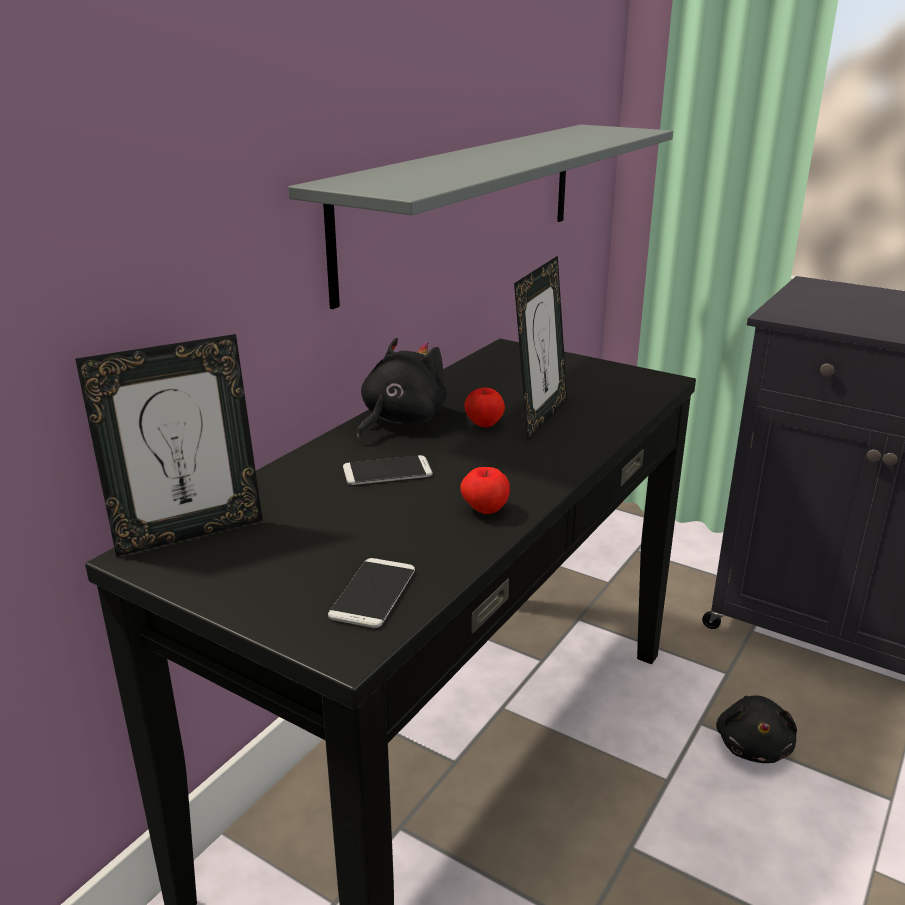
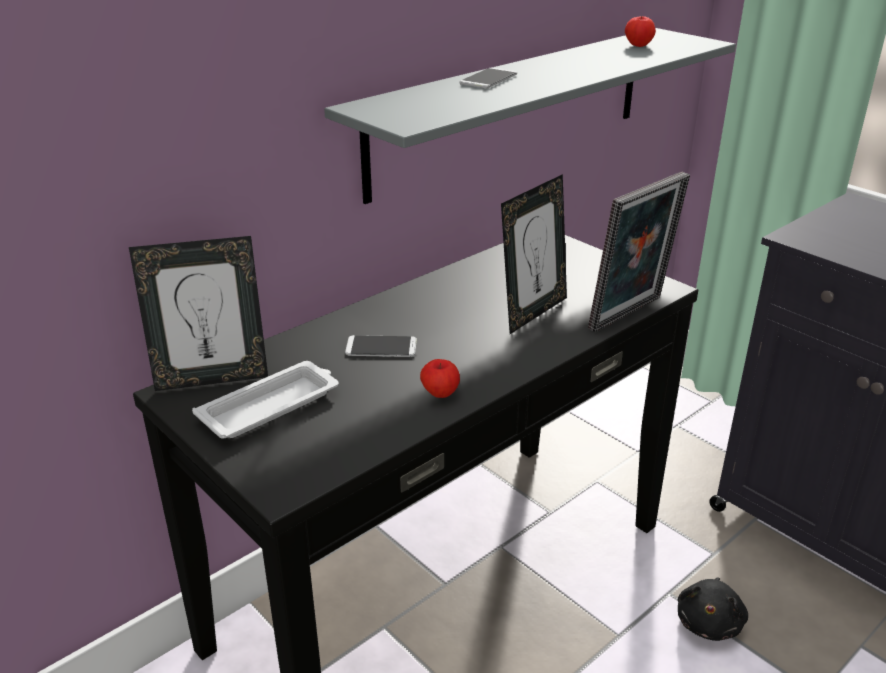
camera: 15 degrees right, 5 degrees up
(284, 552) = (271, 406): none -> white tray
(373, 593) = (319, 451): phone -> phone (488, 79)
(400, 420) = (415, 300): black plush toy -> none
(484, 424) = (482, 312): apple -> apple (638, 45)
(644, 408) = (630, 315): none -> picture frame

